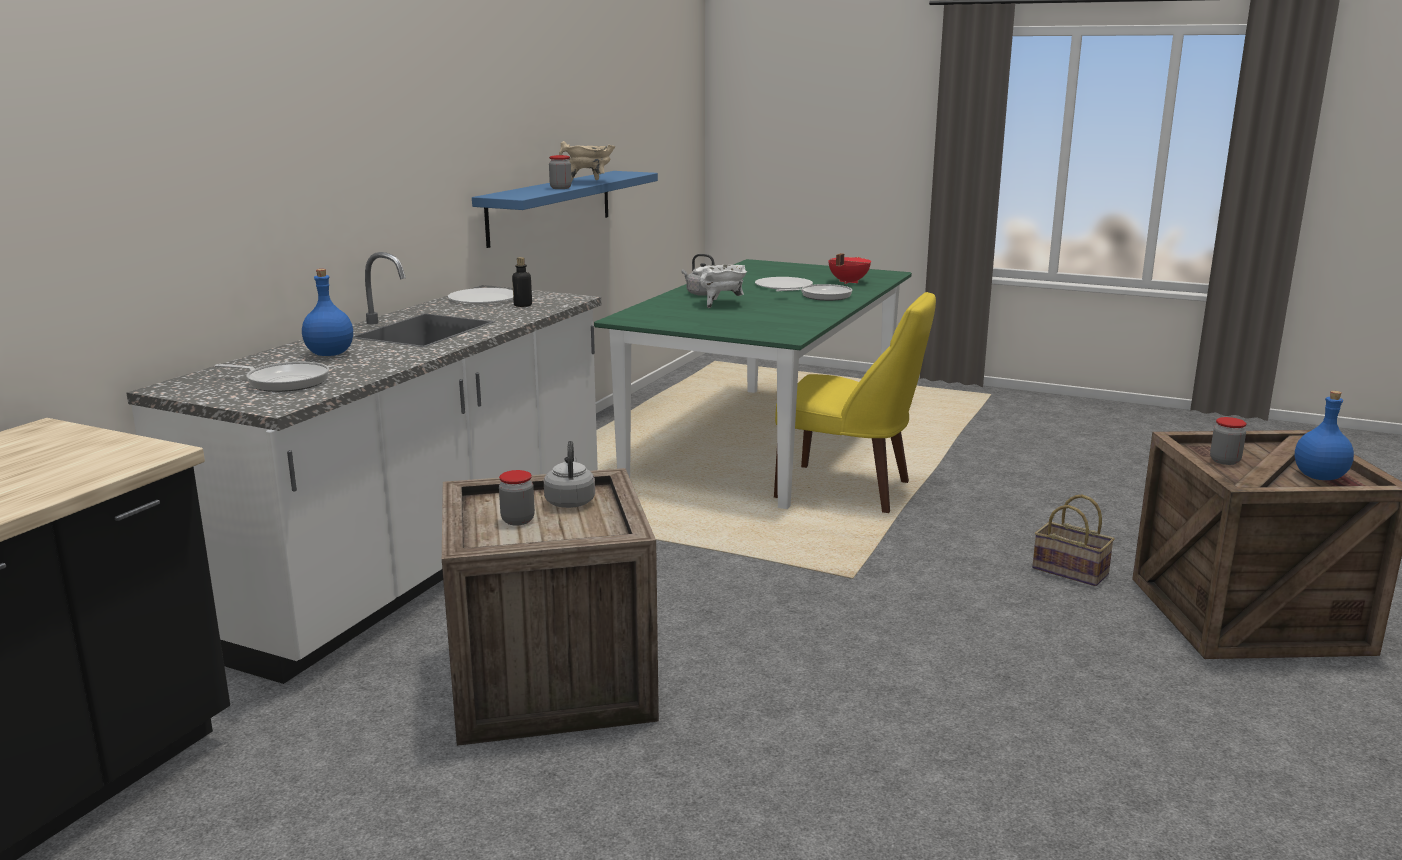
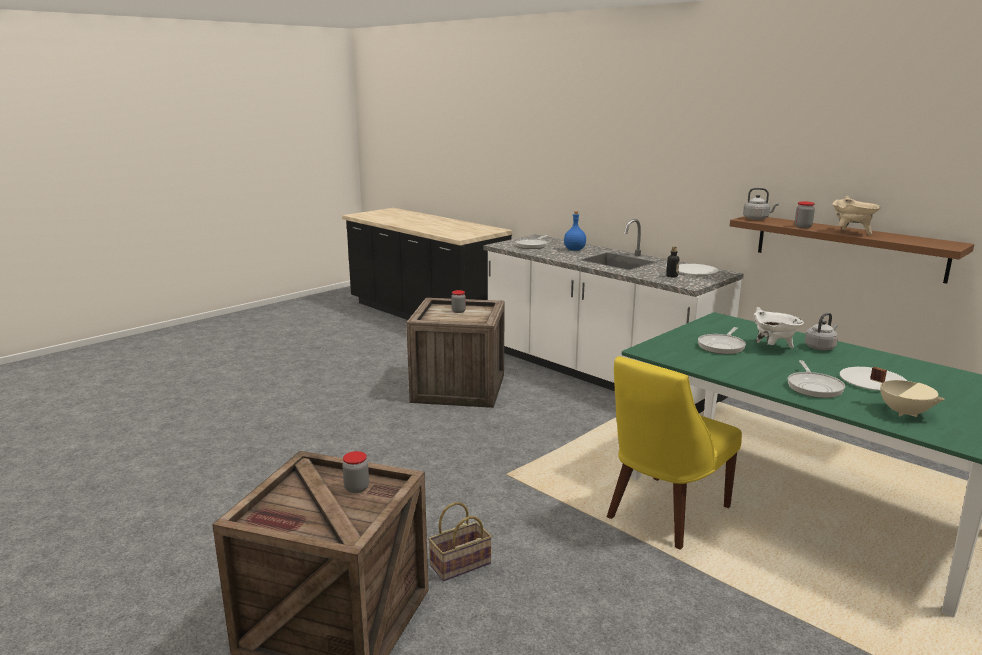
camera: 110 degrees right, 0 degrees up
(550, 207) = (848, 247): blue shelf -> brown shelf
(570, 501) = (471, 319): grey kettle -> grey kettle (757, 219)
(737, 316) = (722, 346): none -> frying pan
(847, 282) = (904, 412): red cooking pot -> beige cooking pot
(1320, 477) = (288, 513): blue bottle -> none

